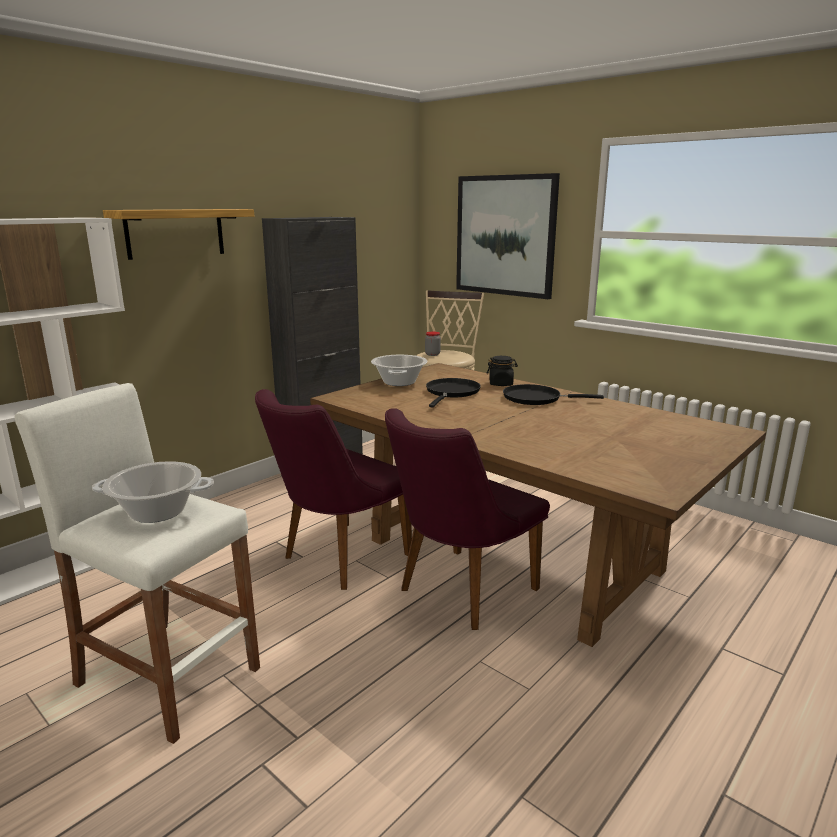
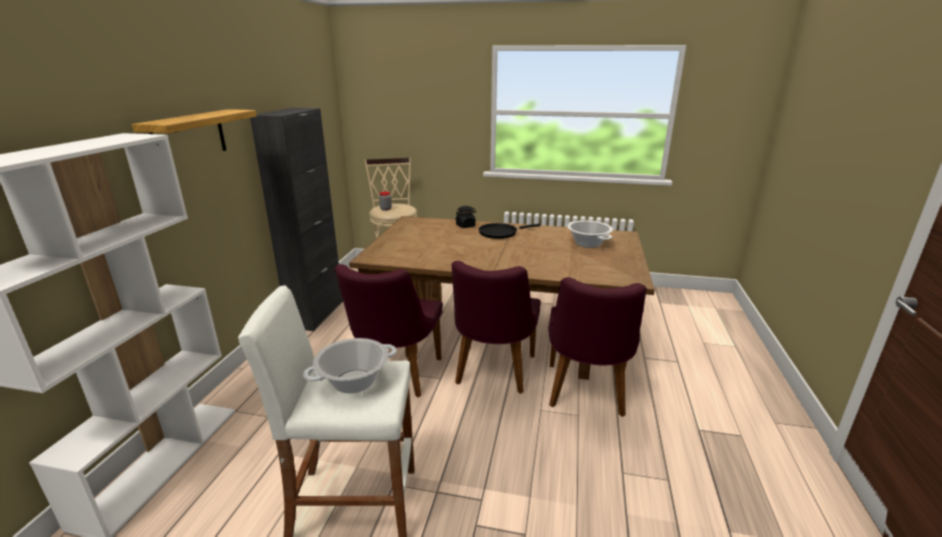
camera: 30 degrees left, 5 degrees up
(399, 382) = (397, 237): cooking pot -> cooking pot (588, 243)
(451, 392) = (443, 238): black frying pan -> none
(505, 236) = (420, 114): picture -> none
(568, 665) = (586, 394): none -> purple chair

